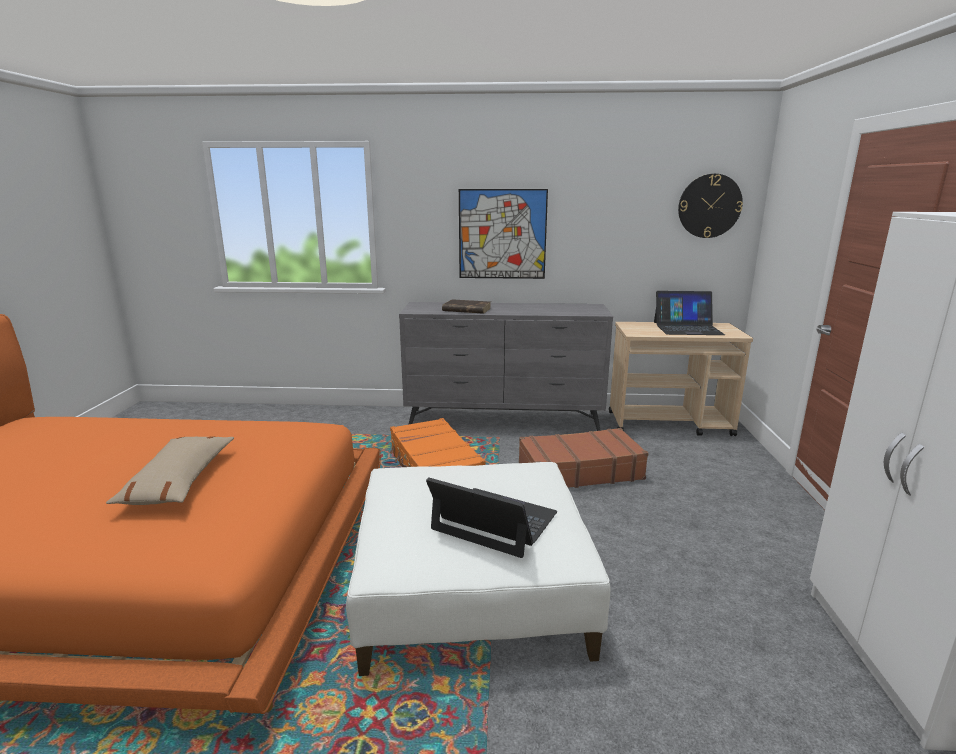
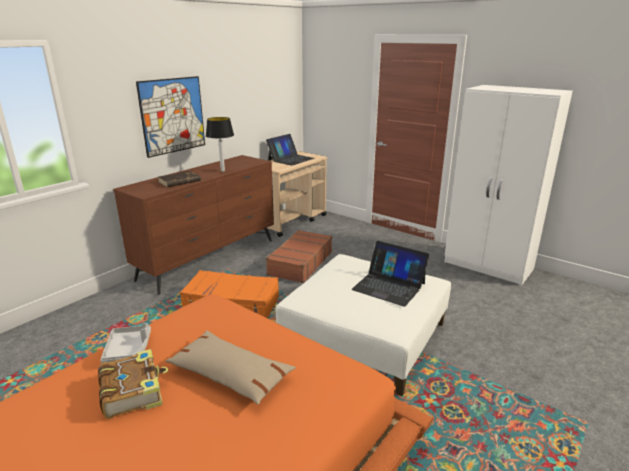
camera: 55 degrees left, 5 degrees up
(138, 450) = (133, 391): none -> book
(202, 426) = (128, 350): none -> grey tray
(494, 521) = (389, 286): laptop -> laptop turned 120 degrees counterclockwise
(504, 421) = (209, 259): grey dresser -> brown dresser
(530, 311) = (222, 171): none -> table lamp
(709, 206) = (281, 80): wall clock -> none

